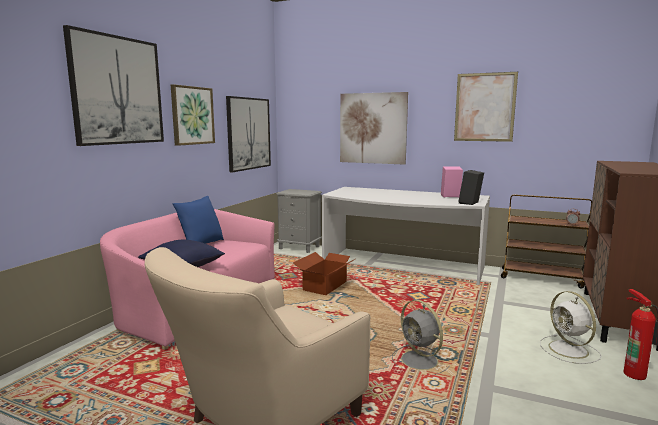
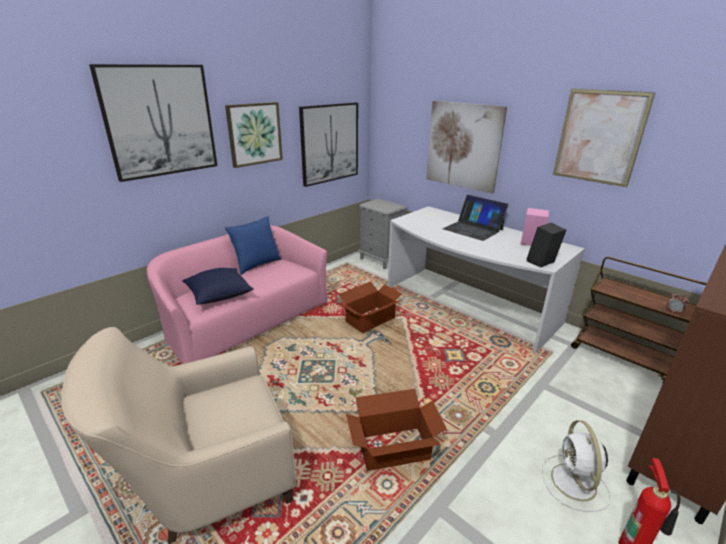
camera: 20 degrees right, 15 degrees up
(397, 193) = (473, 229): none -> laptop
(420, 361) = (394, 449): grey fan -> cardboard box

